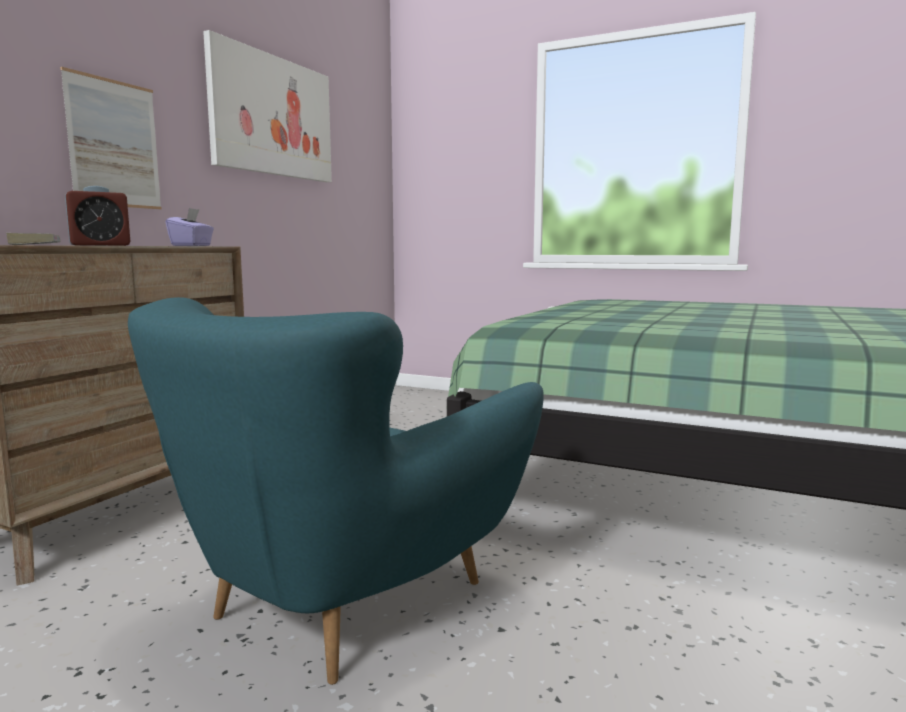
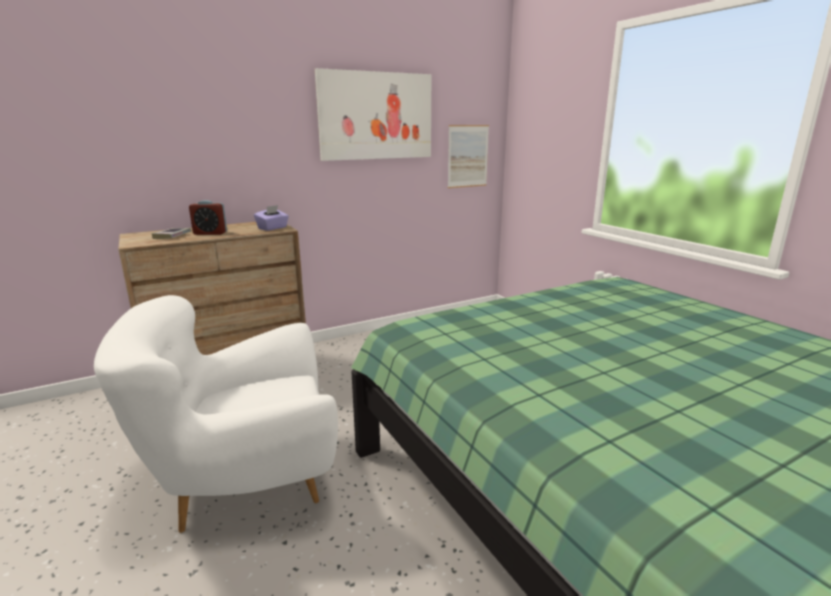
camera: 35 degrees right, 10 degrees up
(114, 144) = (247, 159): picture -> picture (468, 156)
(344, 601) = (245, 482): turquoise armchair -> white armchair

